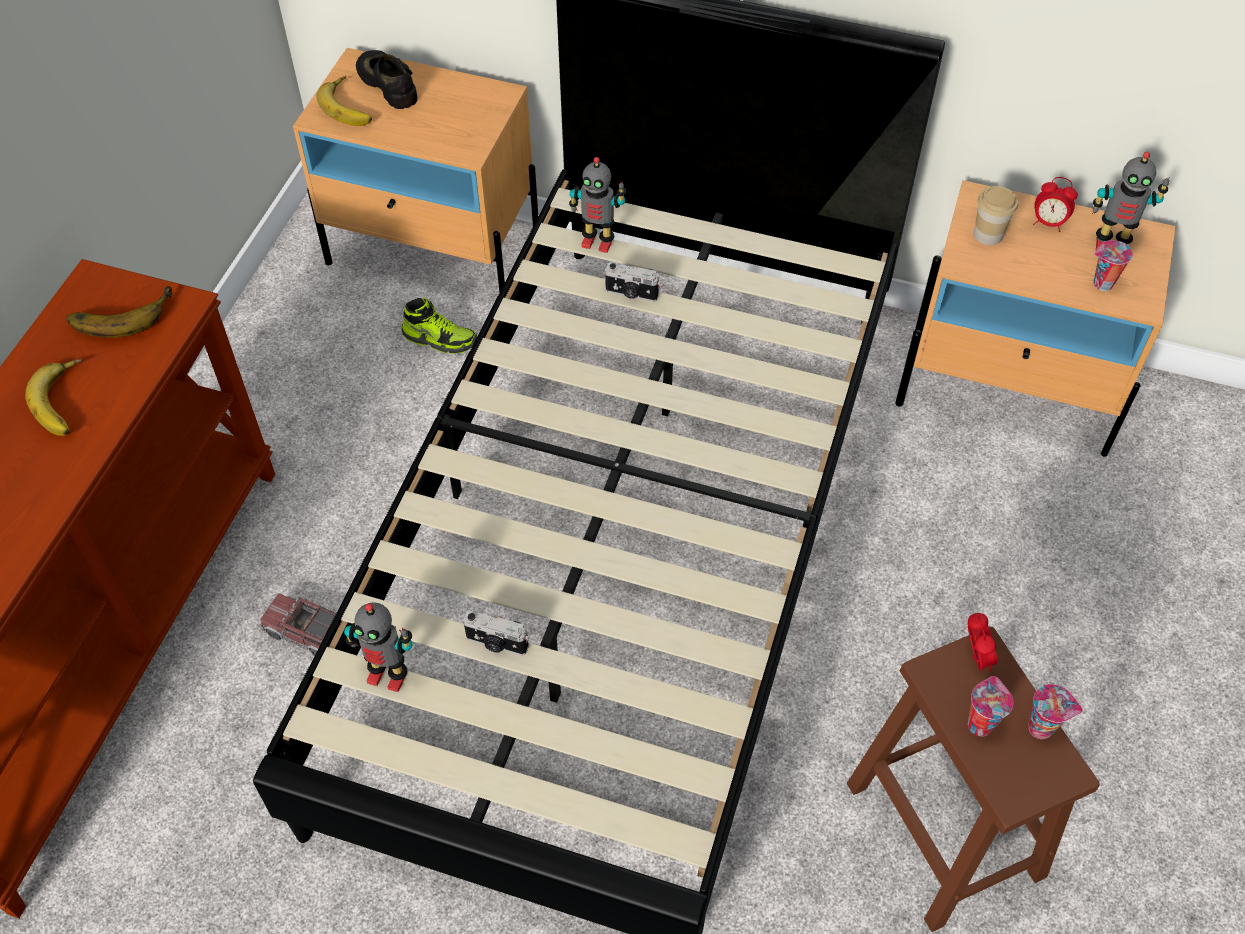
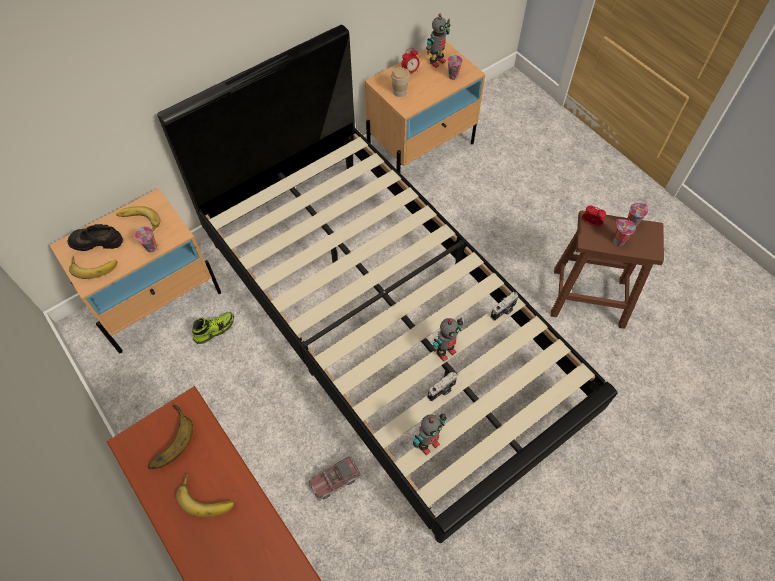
camera: 55 degrees left, 5 degrees up
(423, 141) = (152, 248): none -> cup
(453, 103) = (139, 222): none -> banana
(597, 242) = (256, 225): toy robot -> toy robot (445, 352)
(631, 294) = (297, 230): camera -> camera (504, 311)

